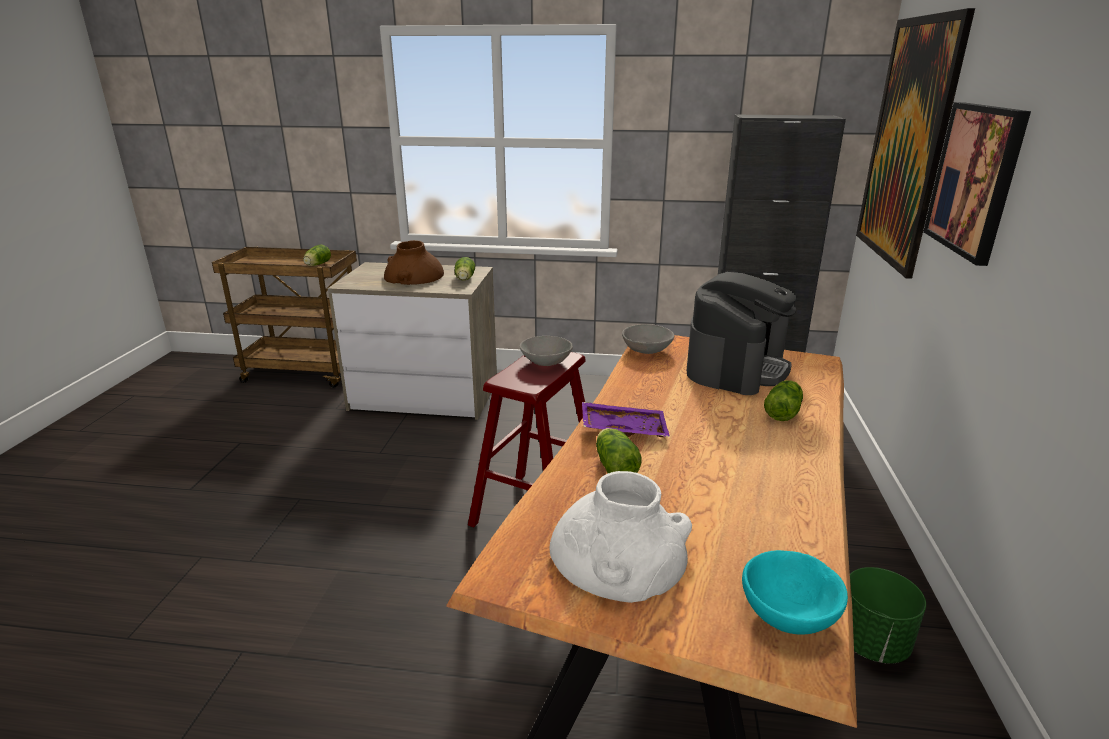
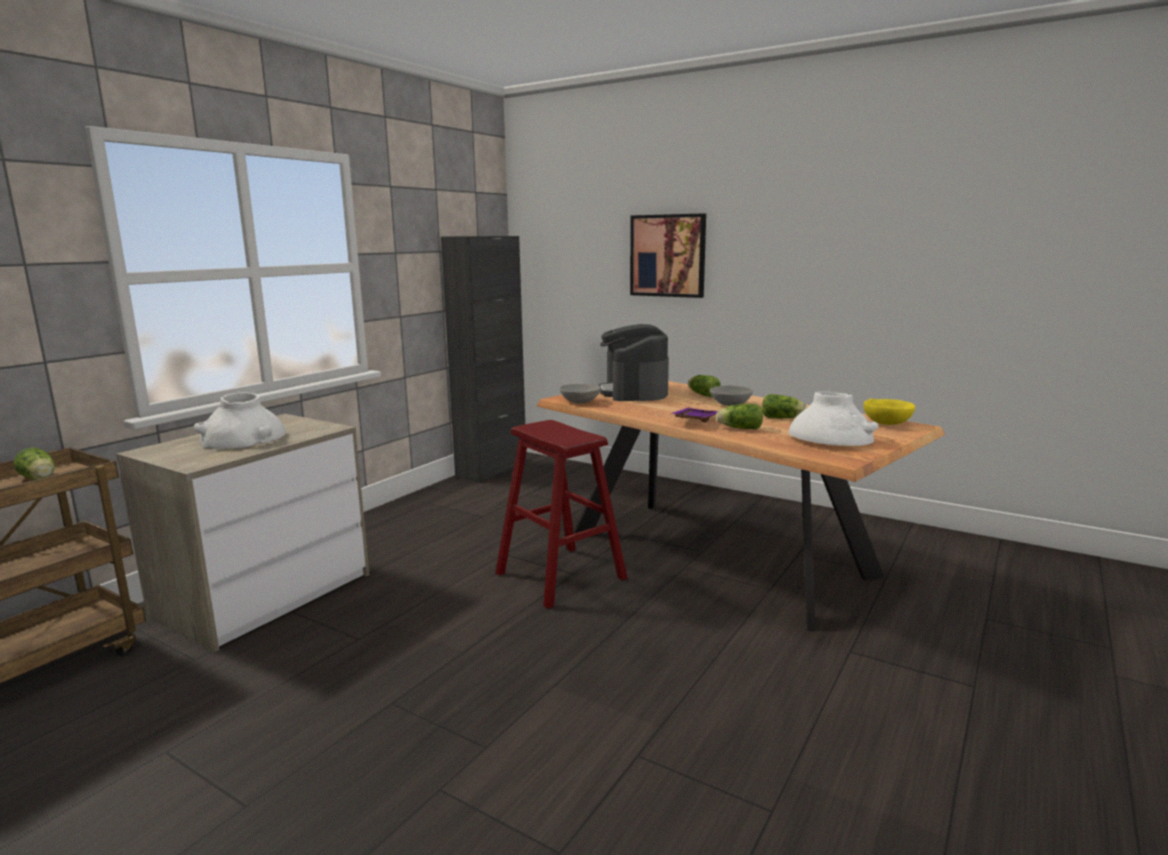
camera: 65 degrees left, 10 degrees down
(414, 277) = (244, 439): brown vase -> white vase
(464, 279) = (303, 424): lettuce -> lettuce (783, 418)
(546, 362) = (551, 428): grey bowl -> grey bowl (731, 404)
(736, 367) = (634, 392): coffee machine -> coffee machine turned 150 degrees counterclockwise
(788, 616) = (887, 423): turquoise bowl -> yellow bowl
(872, 643) = (764, 514): green planter -> none
(907, 143) = (569, 248): picture -> none

